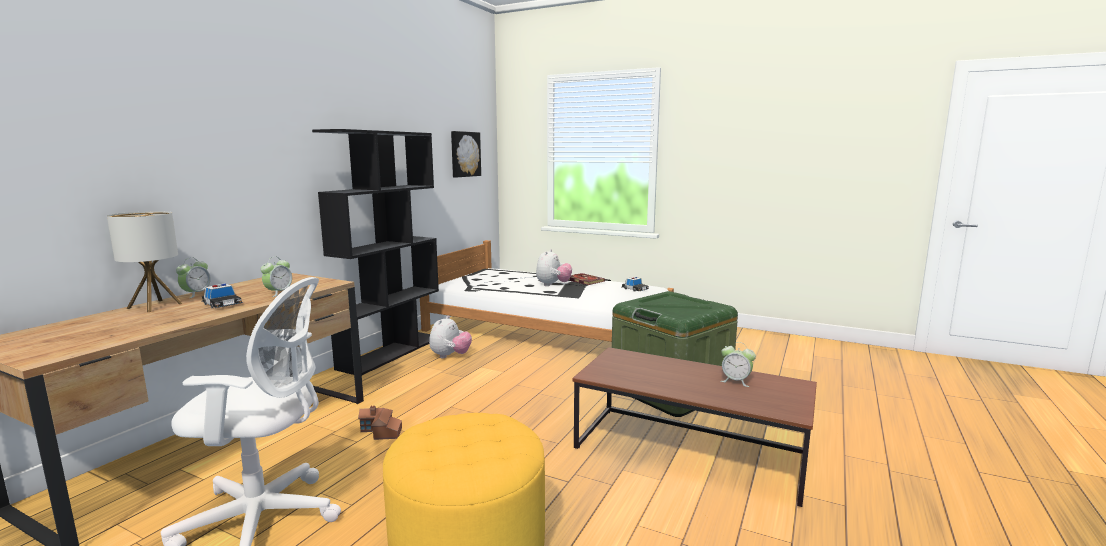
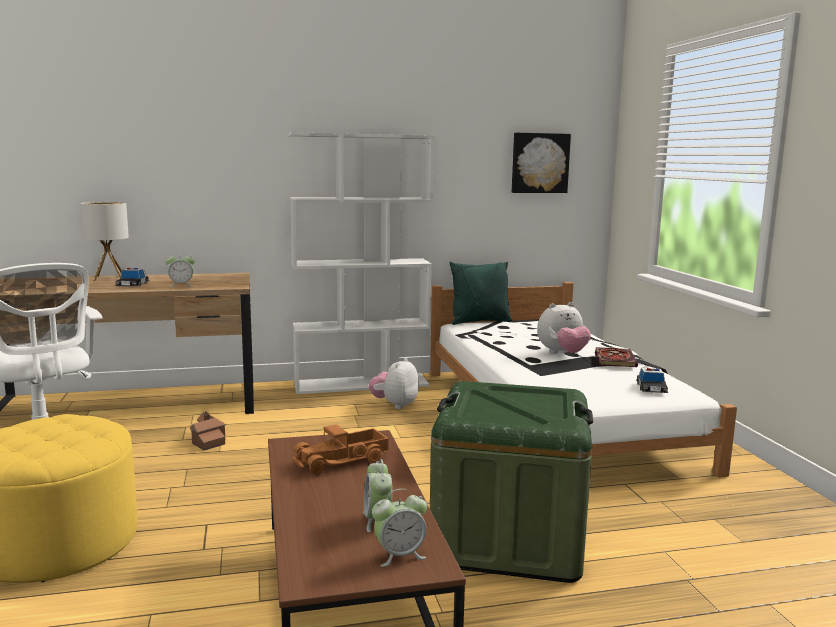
camera: 50 degrees right, 0 degrees up
(196, 294) = (150, 276): alarm clock -> alarm clock (399, 555)
(391, 352) = (362, 384): black bookcase -> white bookcase
(450, 356) = (395, 405): plush toy -> plush toy turned 135 degrees clockwise
(451, 280) = (480, 321): none -> green pillow
(642, 368) = (342, 461): none -> toy truck

